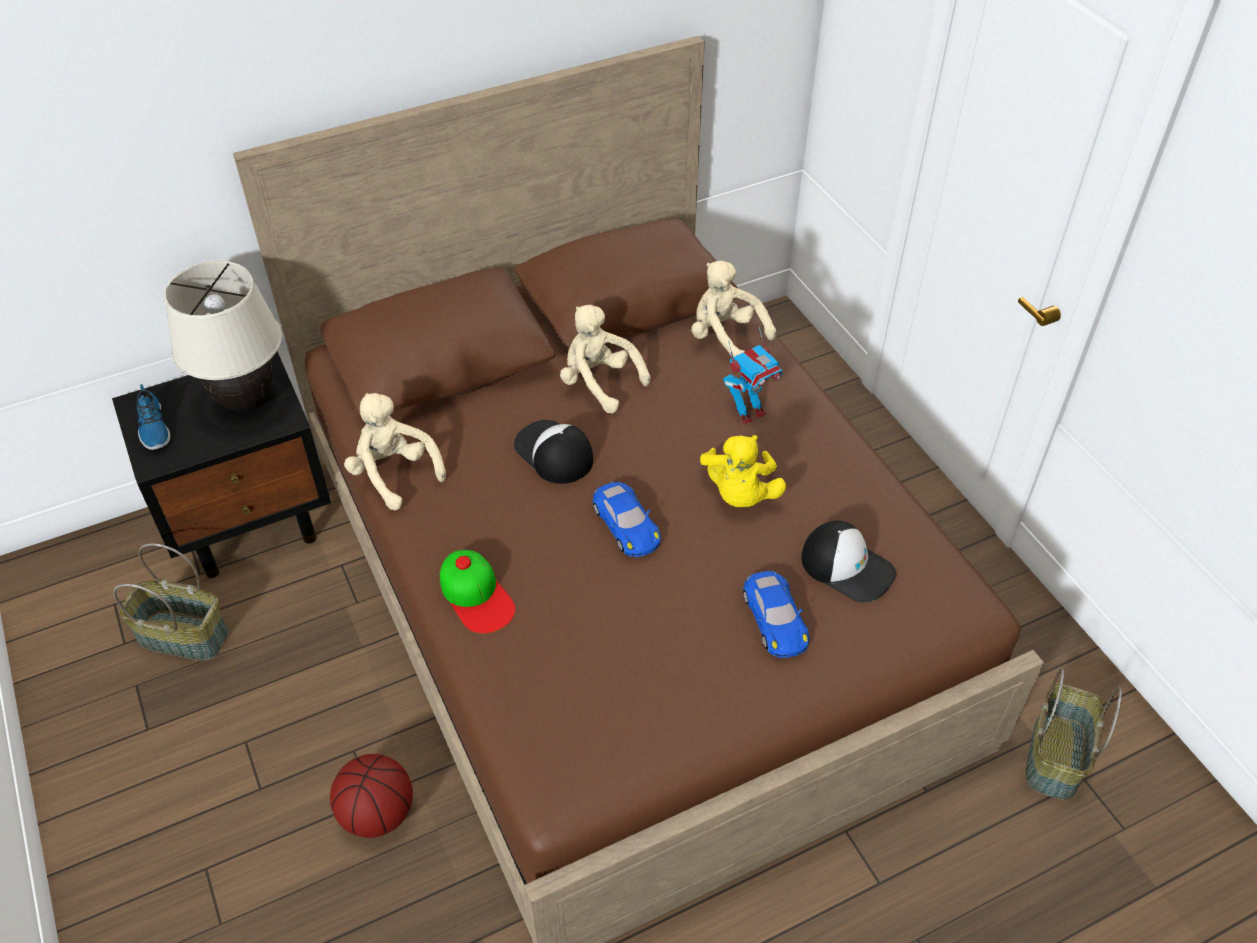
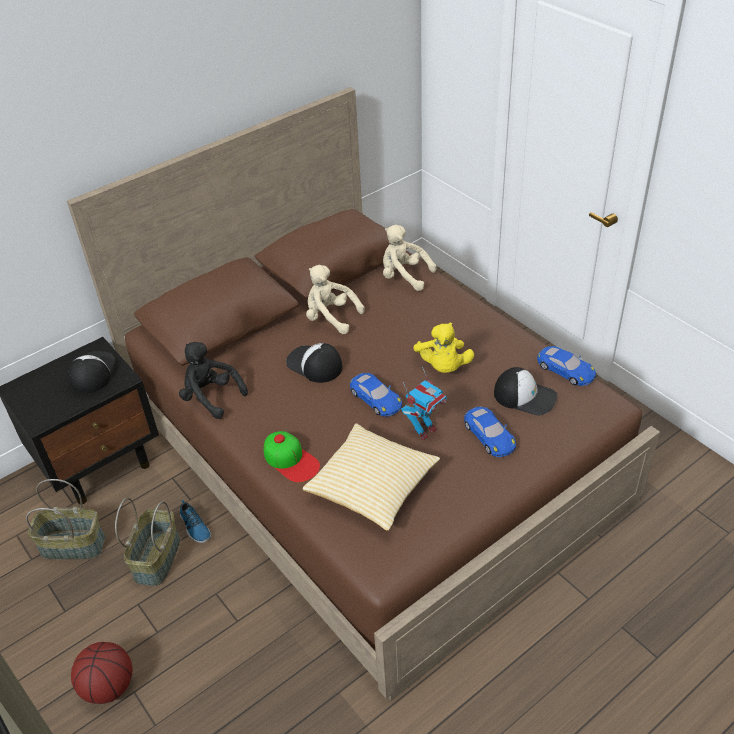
camera: 10 degrees left, 5 degrees down
(152, 427) = (31, 401): shoe -> shoe (194, 527)
(245, 401) = (92, 373): beige table lamp -> cap
(378, 813) = (245, 629): basketball -> basketball (109, 686)
(394, 473) = (211, 397): beige plush toy -> black plush toy
(579, 664) = (372, 487): none -> pillow
(749, 412) = (433, 318): toy robot -> toy robot (424, 430)
(922, 536) = (565, 370): none -> blue toy car
(1054, 755) = (673, 498): basket -> basket (156, 558)

